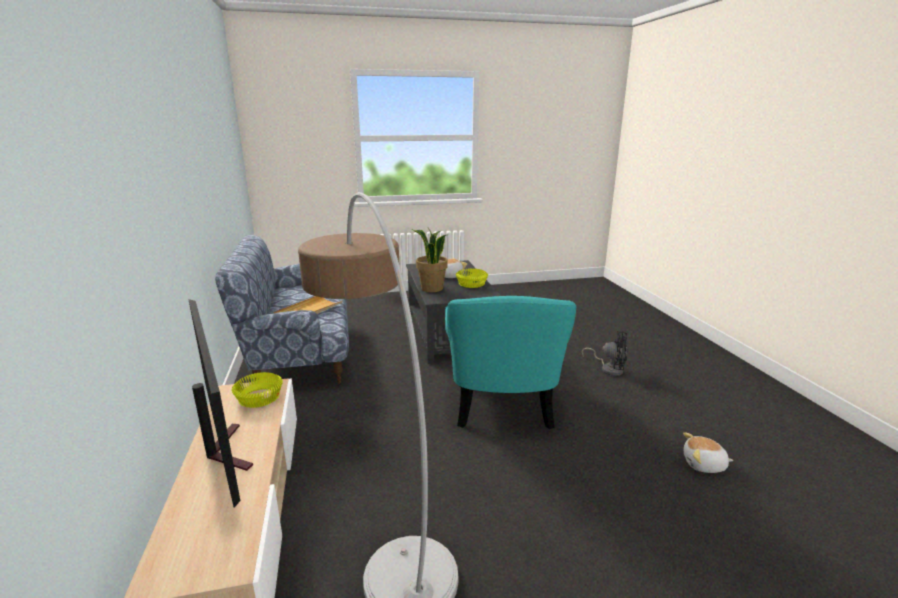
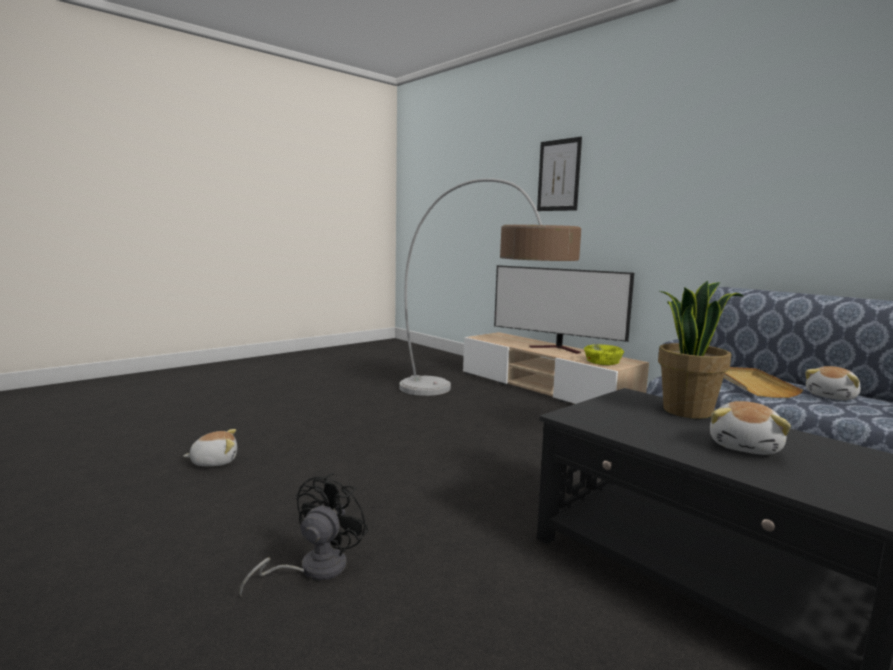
camera: 150 degrees right, 10 degrees down
(70, 174) = (559, 175): none -> picture
(299, 297) = (832, 396): none -> plush toy
(471, 284) = (657, 434): yellow bowl -> none
(502, 402) = (458, 469): turquoise armchair -> none
(609, 369) = (313, 569): black fan -> black fan turned 120 degrees clockwise

